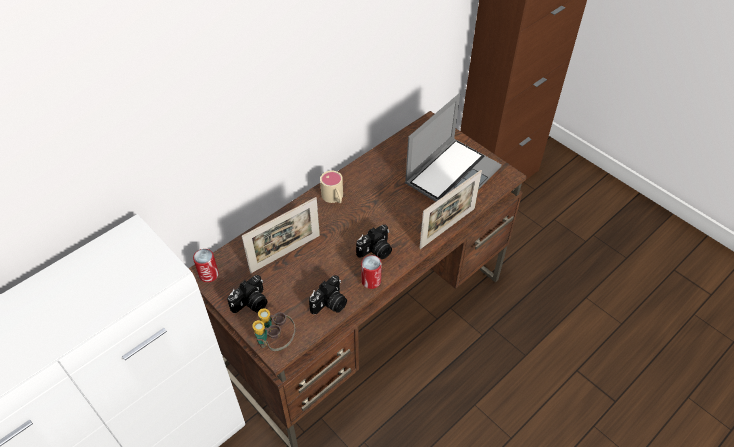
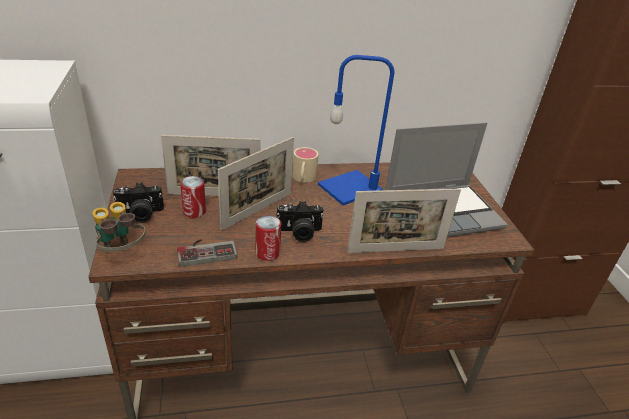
camera: 30 degrees right, 15 degrees down
(208, 274) = (135, 179): can -> can (194, 211)
(330, 249) = (257, 211): none -> picture frame
(330, 304) = (206, 251): camera -> game controller
(374, 186) = (350, 187): none -> blue table lamp

